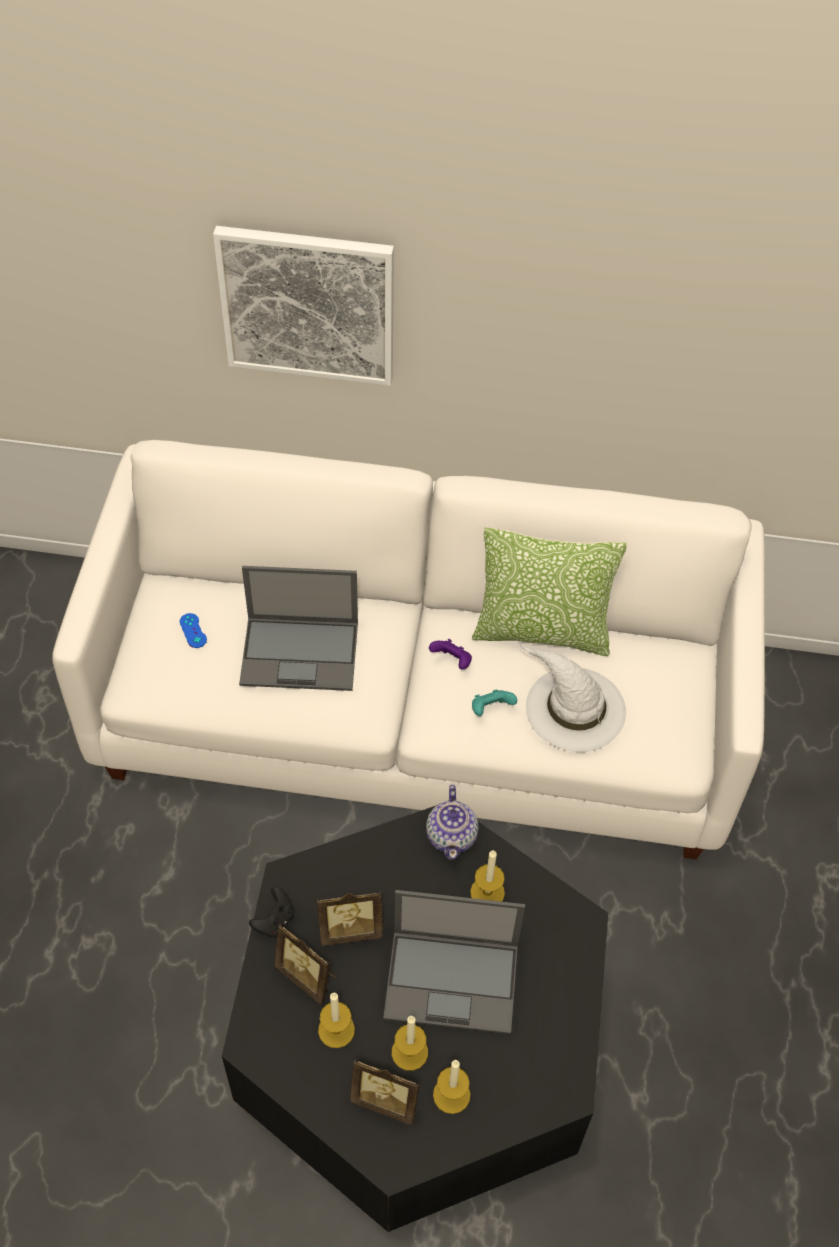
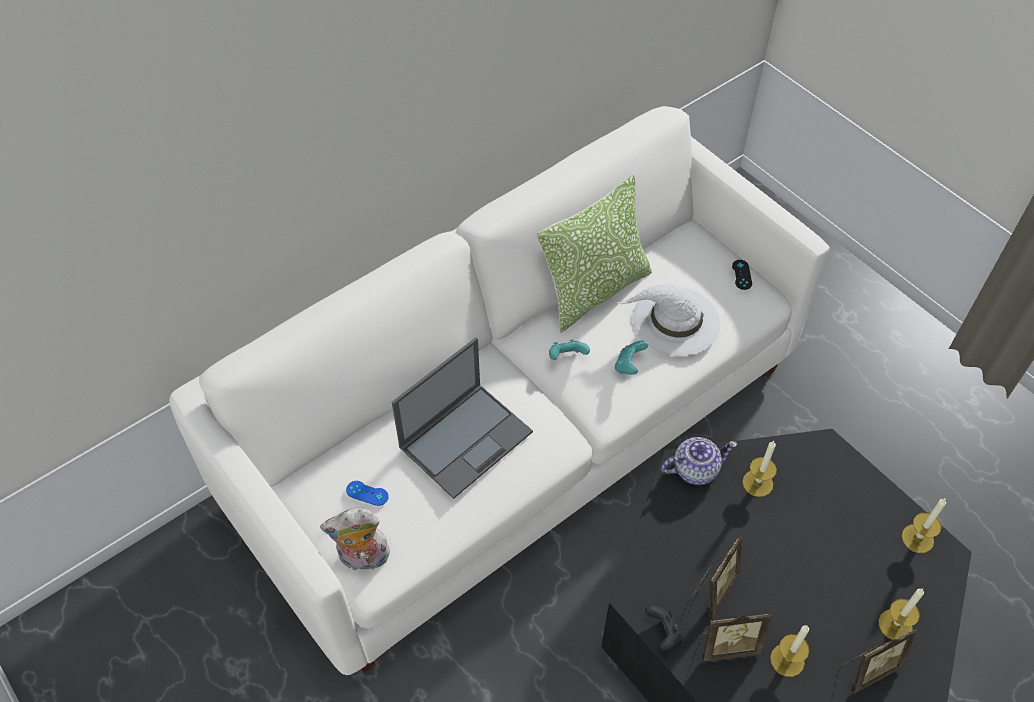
camera: 45 degrees left, 0 degrees up
(141, 673) = (363, 559): none -> plush toy
(308, 304) = (295, 145): picture -> none
(409, 1052) = (842, 626): candle -> candle (917, 538)
(452, 661) = (567, 357): purple game controller -> turquoise game controller
(452, 836) = (694, 469): teapot -> teapot turned 60 degrees counterclockwise
(453, 981) = (808, 556): laptop -> none
(686, 723) = (742, 275): none -> black game controller

